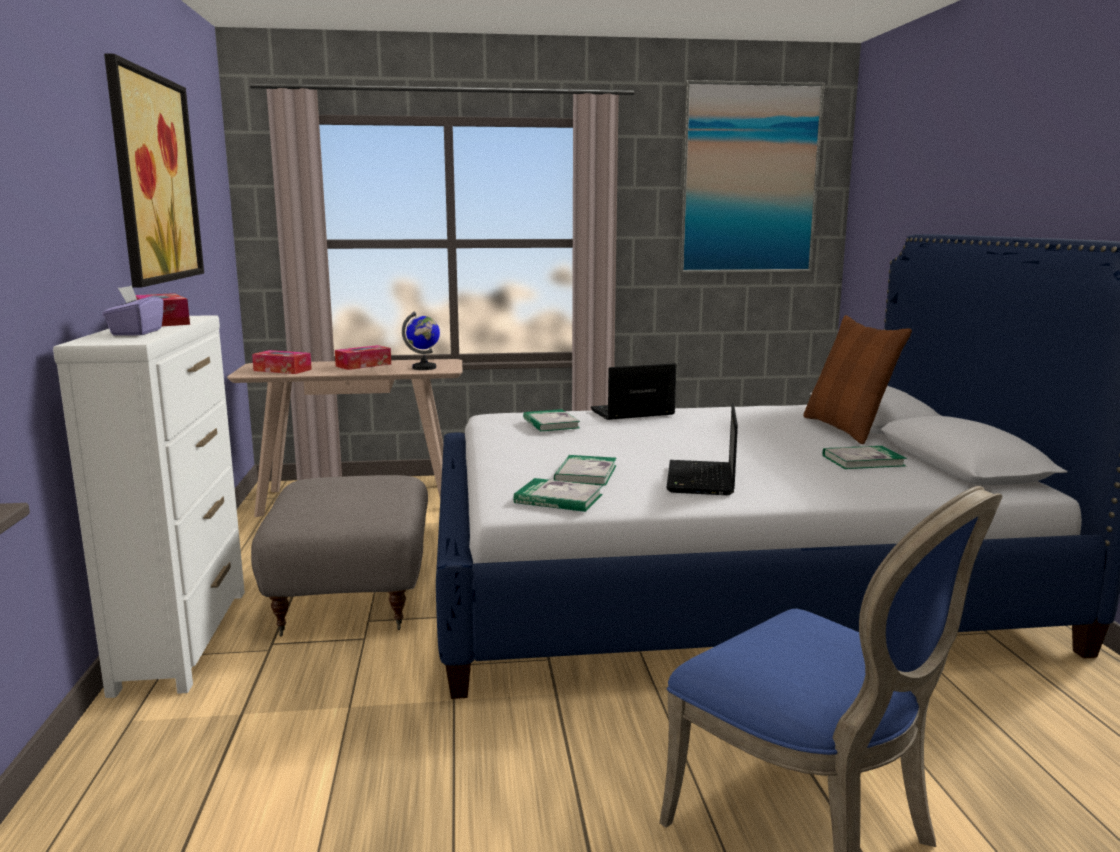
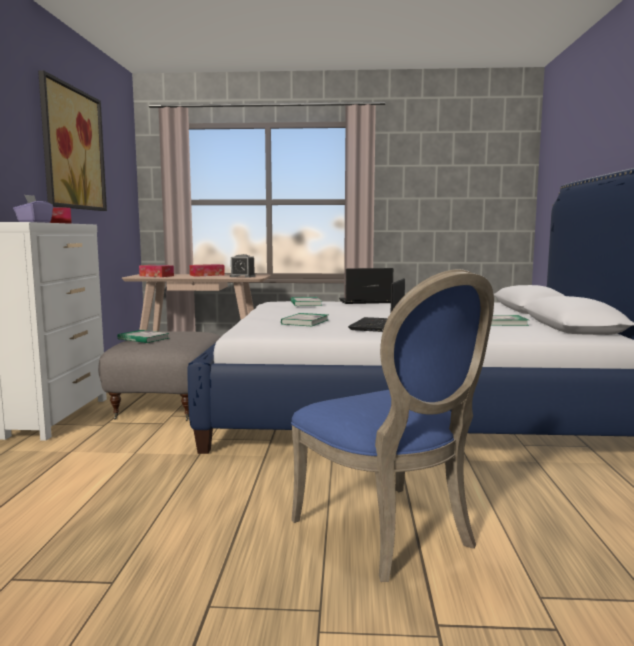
camera: 10 degrees right, 5 degrees down
(424, 368) = (242, 276): globe -> alarm clock
(558, 499) = (275, 330): book -> book (143, 338)
(749, 179) = (466, 159): picture -> none
(847, 429) = (506, 311): brown pillow -> none

